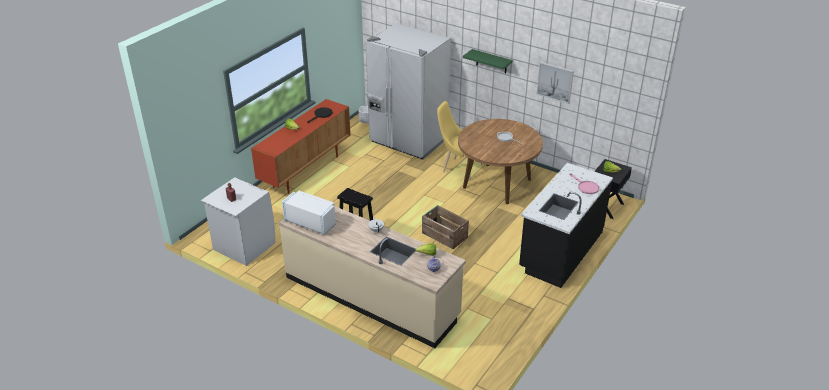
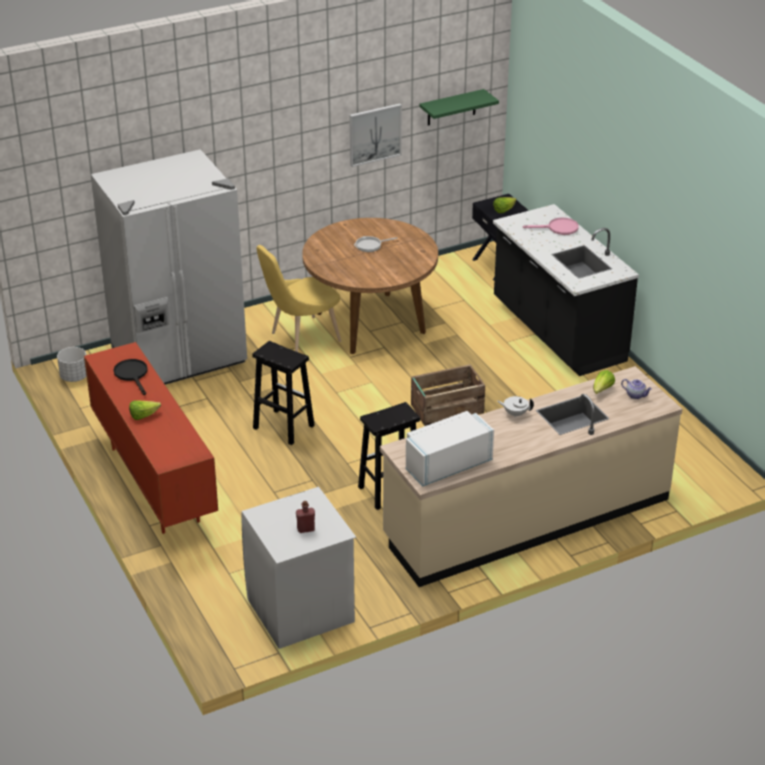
camera: 60 degrees left, 0 degrees up
(380, 189) = (282, 427): none -> black stool
(491, 61) = (270, 154): green shelf -> green shelf (451, 107)

